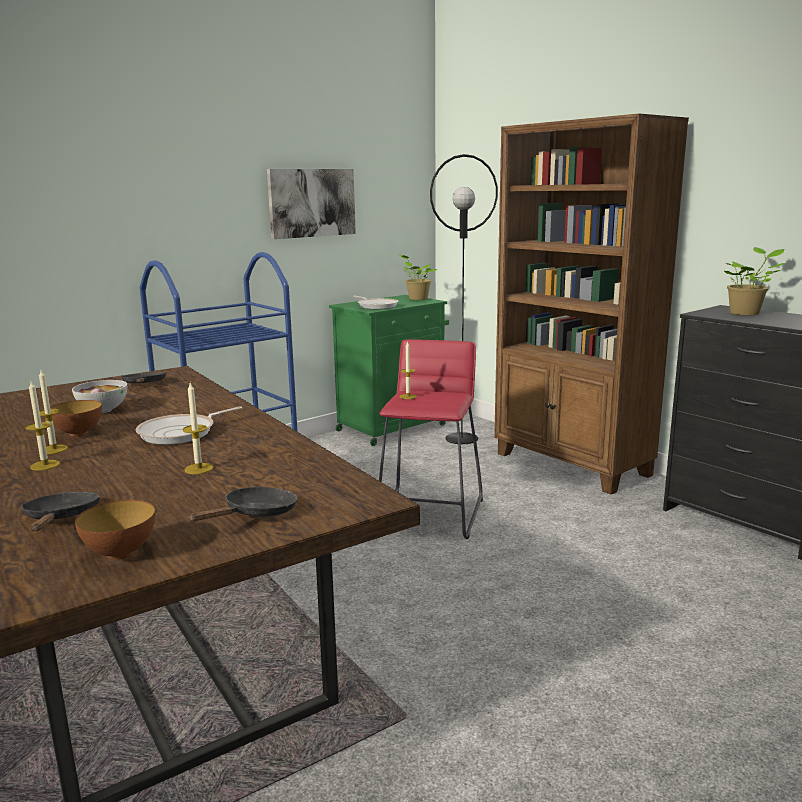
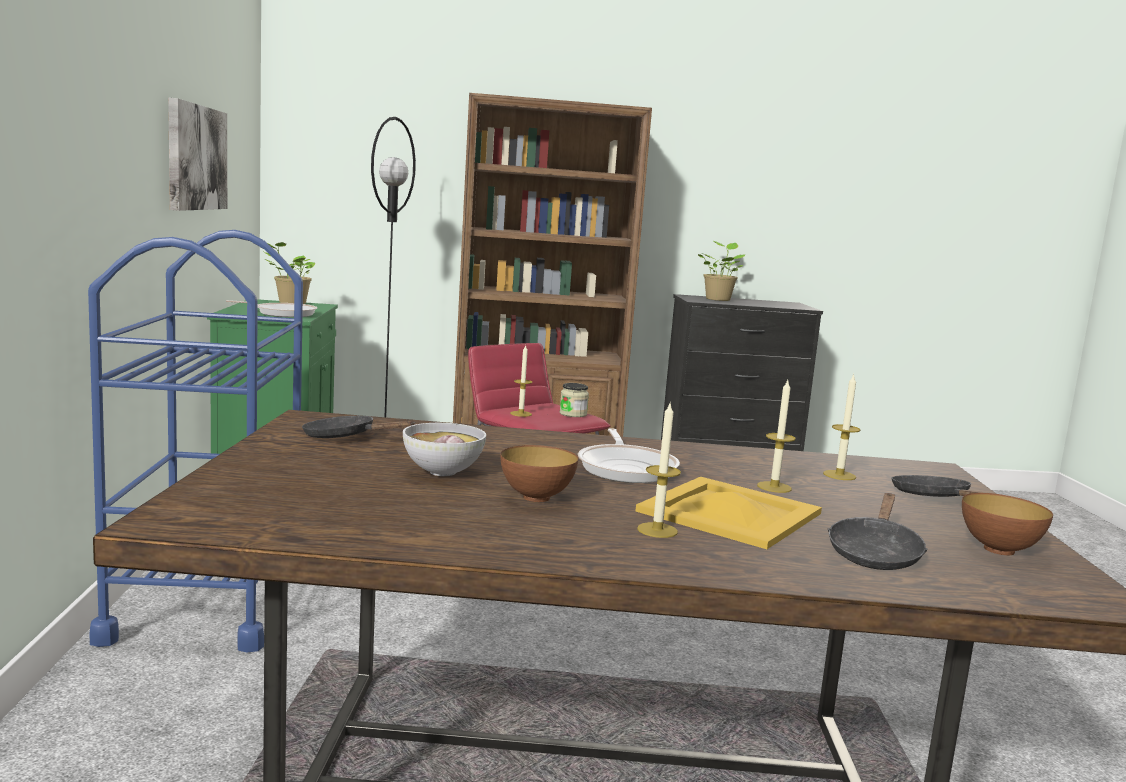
camera: 55 degrees left, 5 degrees down
(53, 449) = (591, 517): candle -> candle (839, 475)
(61, 518) = (874, 553): black frying pan -> black frying pan turned 90 degrees counterclockwise
(111, 470) = (729, 512): none -> yellow tray
(444, 404) = (573, 414): none -> jar

